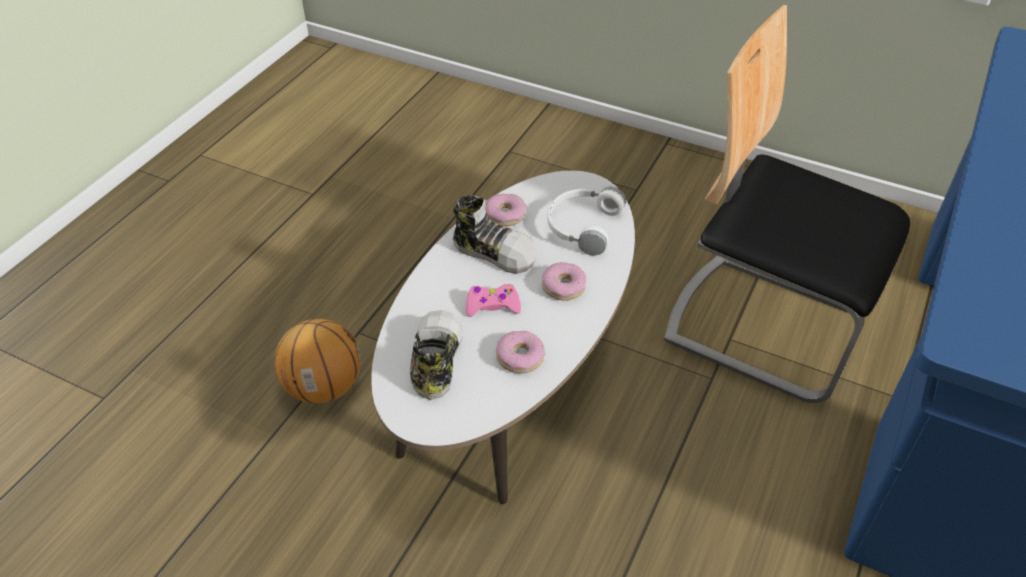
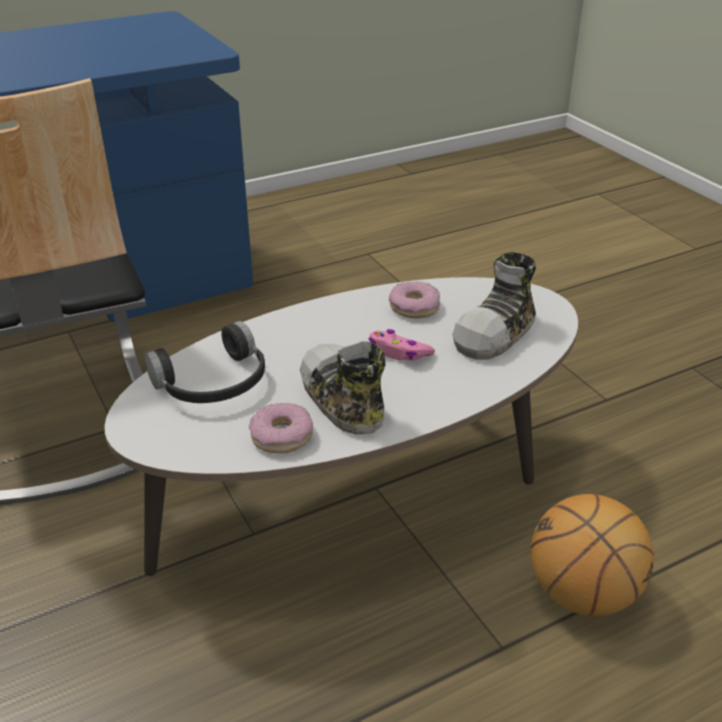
camera: 145 degrees left, 10 degrees down
(563, 286) = (310, 339): donut -> none
(581, 226) = (214, 384): white headphones -> black headphones

